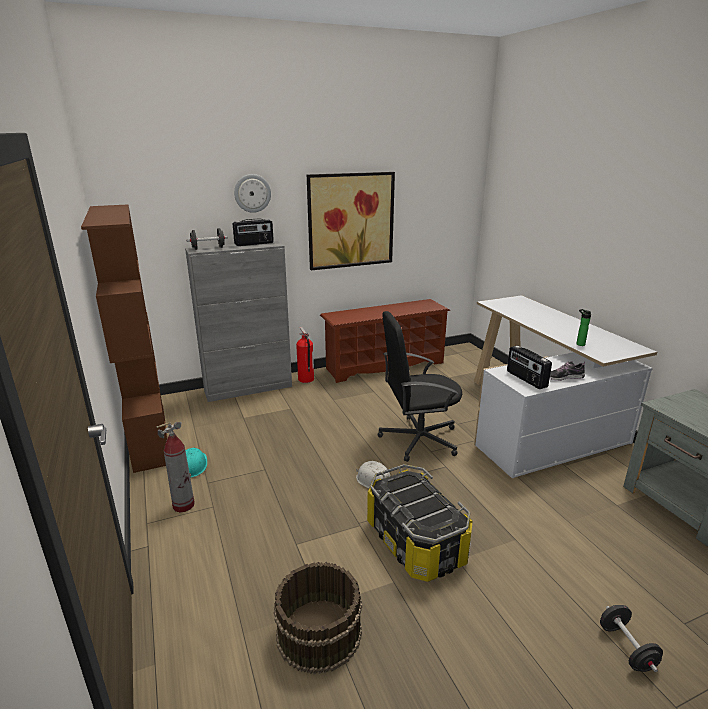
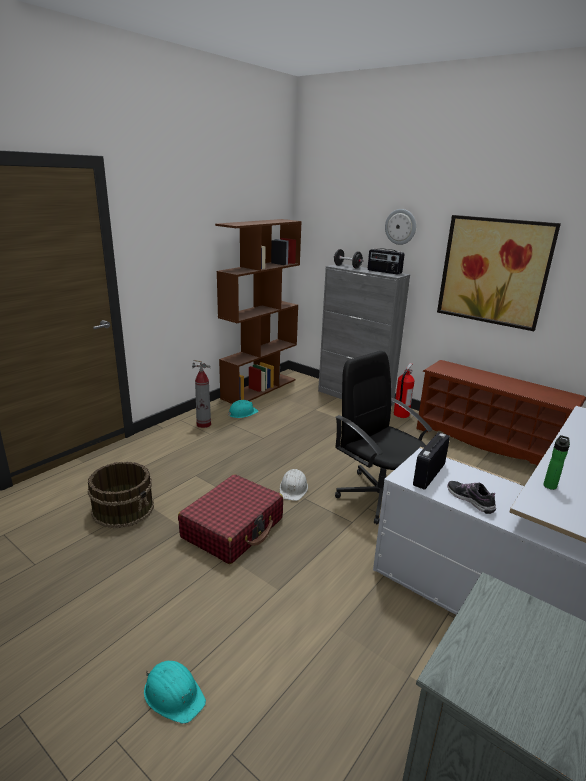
camera: 60 degrees right, 0 degrees up
(414, 542) = (233, 528): storage box -> red suitcase
(626, 648) = (174, 694): black dumbbell -> turquoise hard hat

